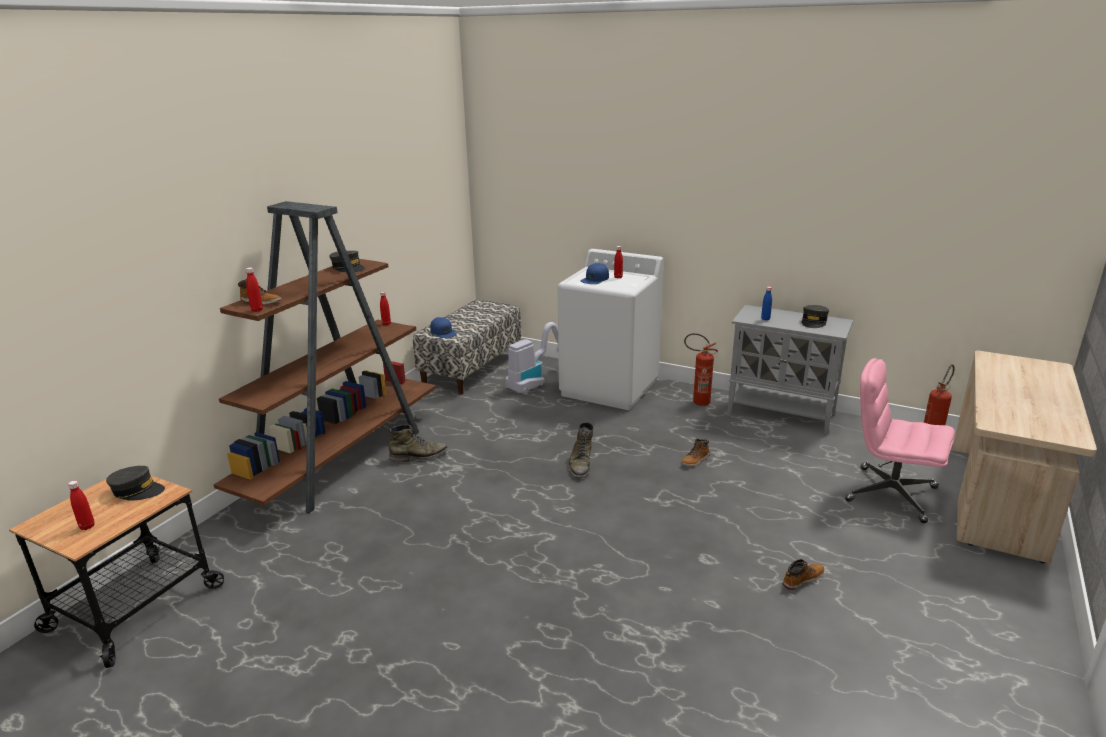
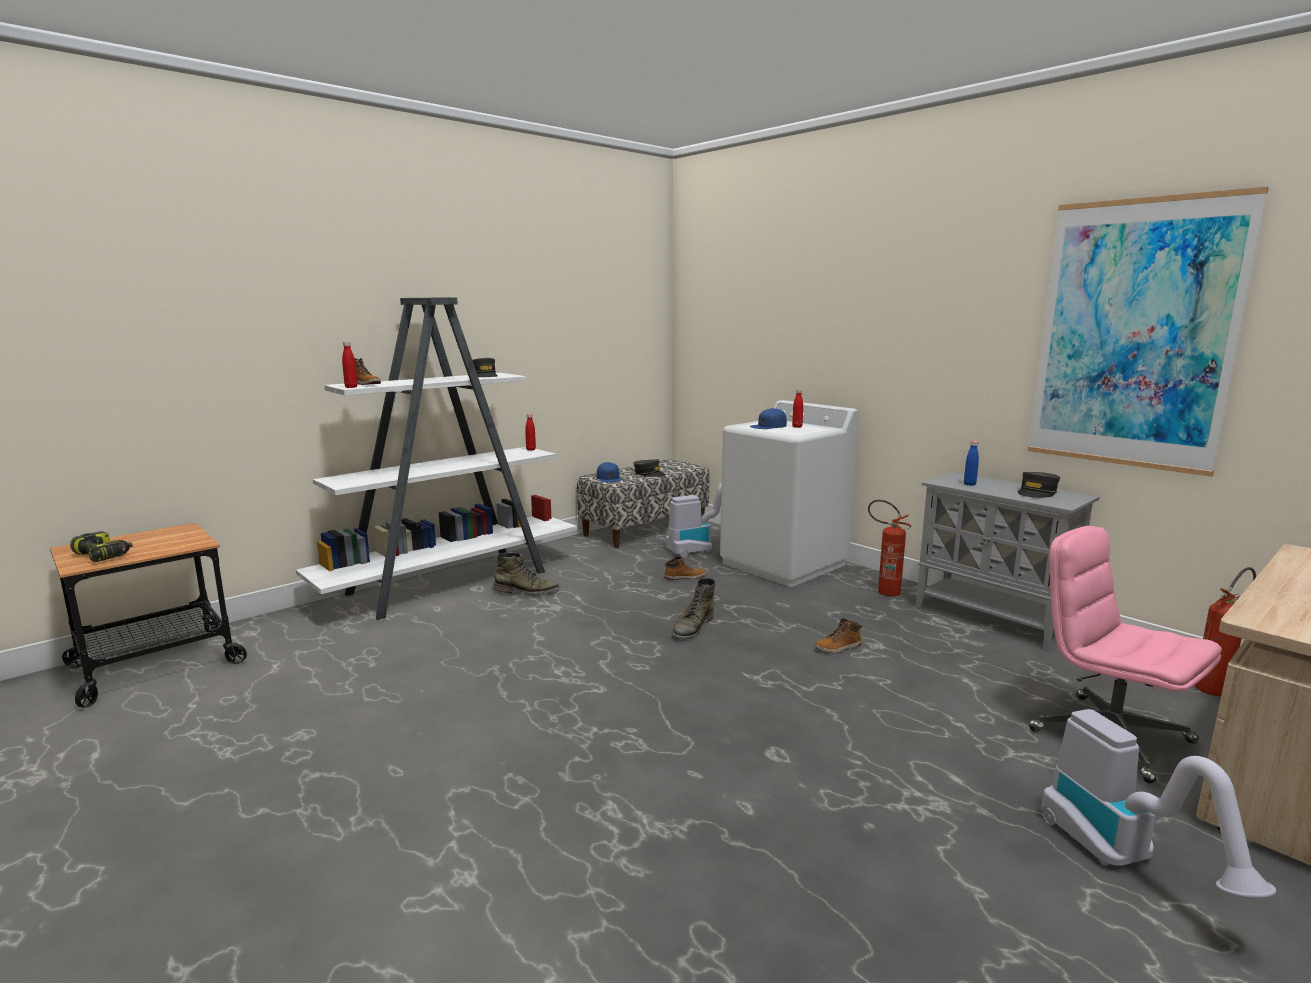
camera: 20 degrees right, 10 degrees down
(87, 526) = (104, 555): red bottle -> power drill
(137, 491) = (177, 538): grey cap -> grey cap (649, 474)
(342, 459) = (451, 582): brown bookcase -> white bookcase
(802, 579) = (900, 809): boot -> boot (685, 577)
(877, 205) = (1134, 335): none -> picture
(933, 578) = (1126, 861): none -> vacuum cleaner

